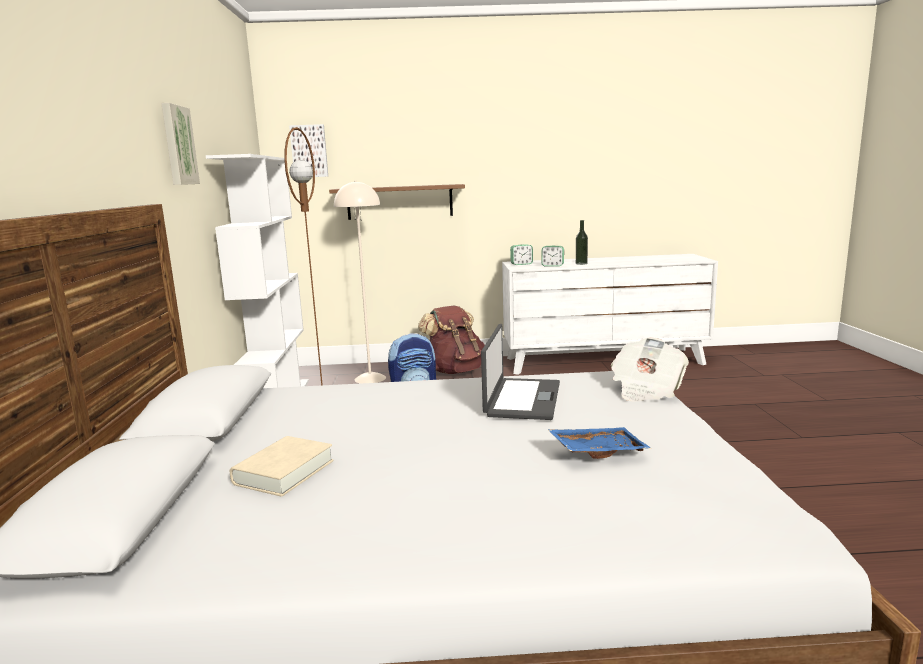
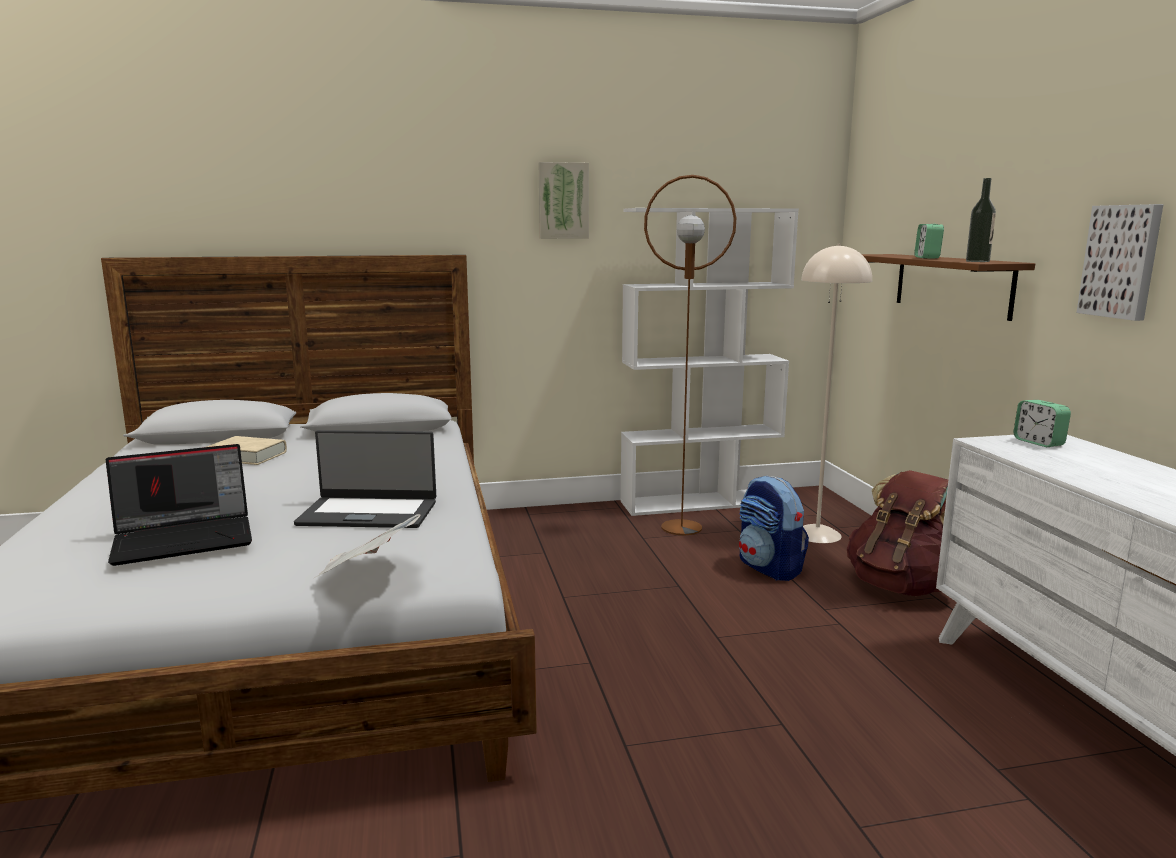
camera: 80 degrees right, 0 degrees up
(309, 151) = (879, 197): picture -> picture (1122, 261)
(552, 265) = (1046, 461): alarm clock -> alarm clock (927, 257)
(581, 263) = (1113, 481): bottle -> bottle (977, 261)
(597, 450) = (186, 538): blue tray -> laptop

